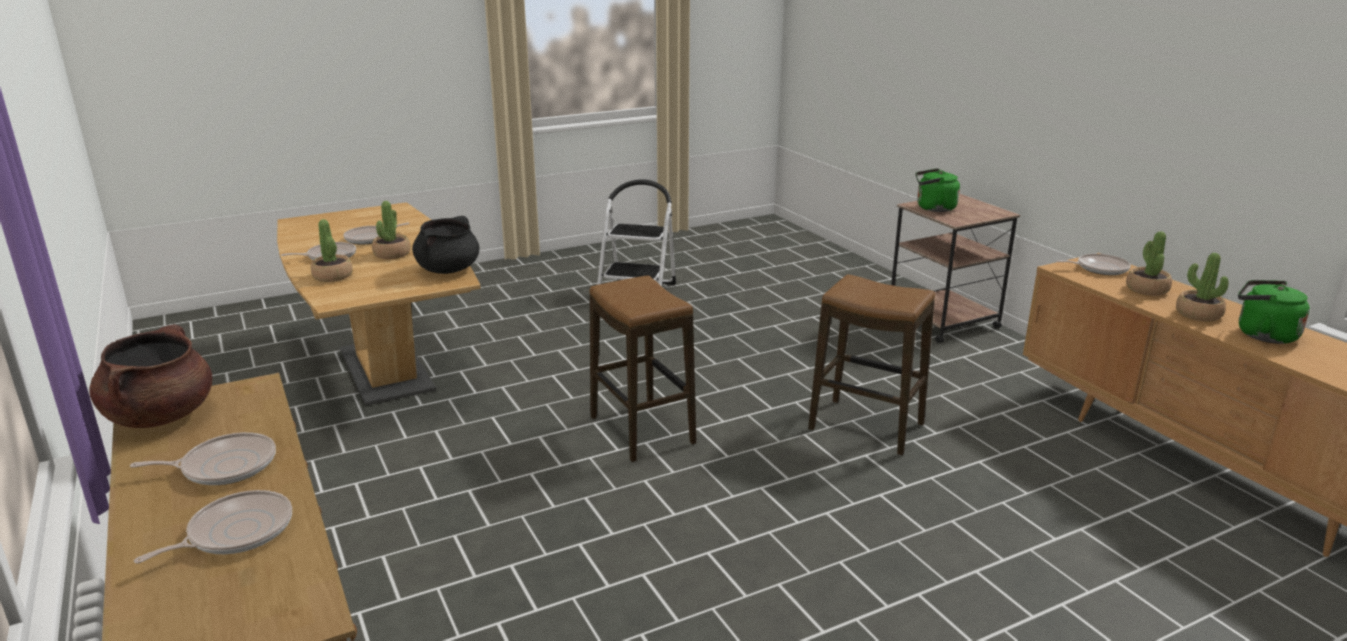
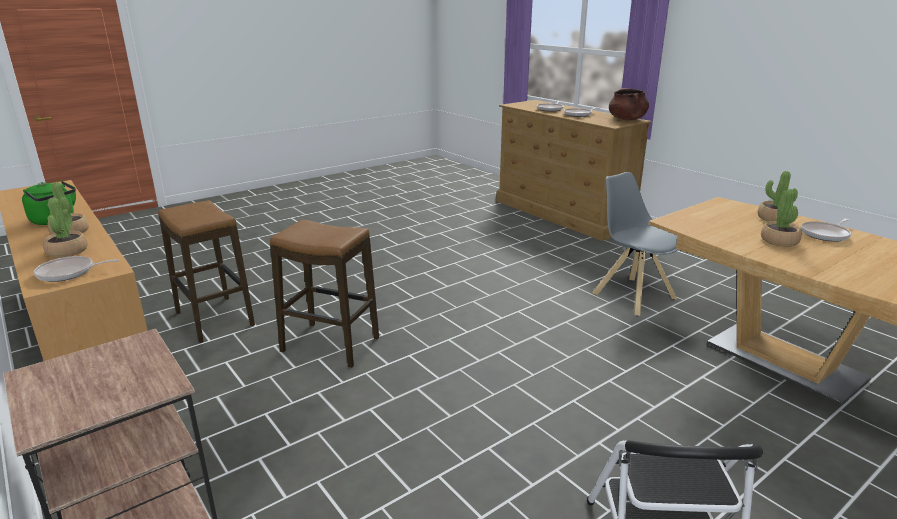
camera: 170 degrees right, 0 degrees up
(370, 238) = (845, 257): frying pan -> none
(435, 459) = (632, 295): none -> grey chair
(448, 269) = (697, 230): black cooking pot -> none
(642, 430) = (508, 325): stool -> stool (214, 319)
(933, 208) = (139, 377): green kettle -> none

